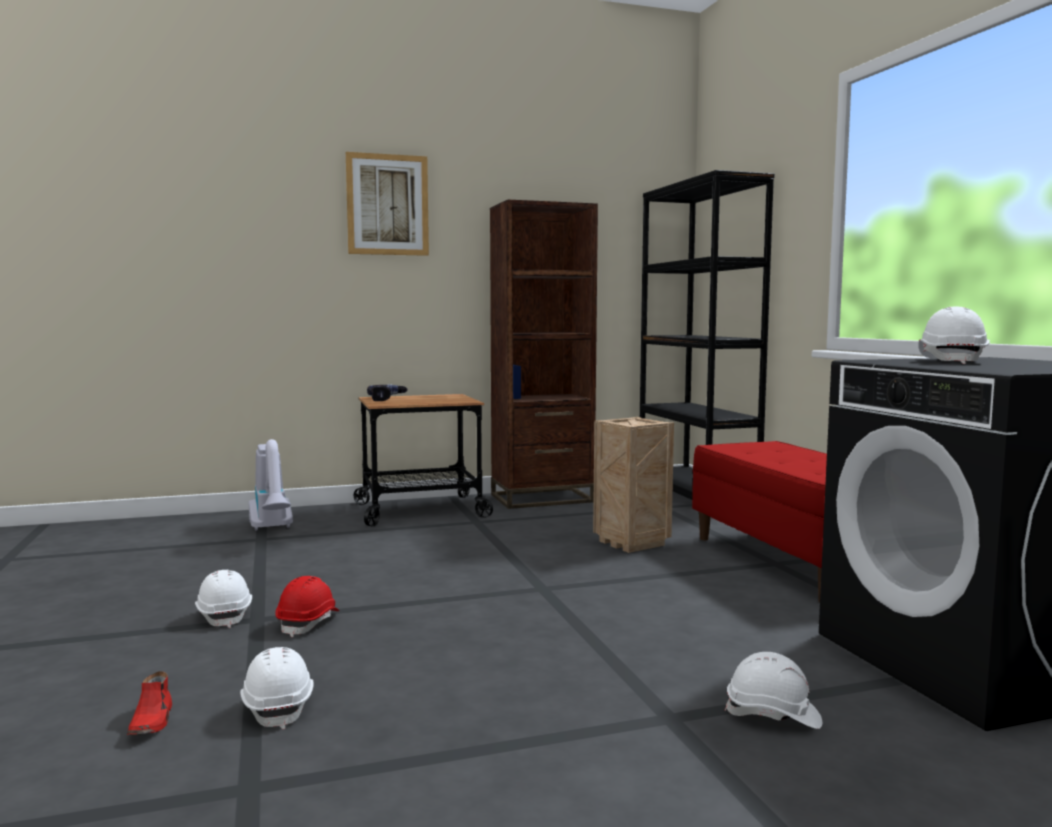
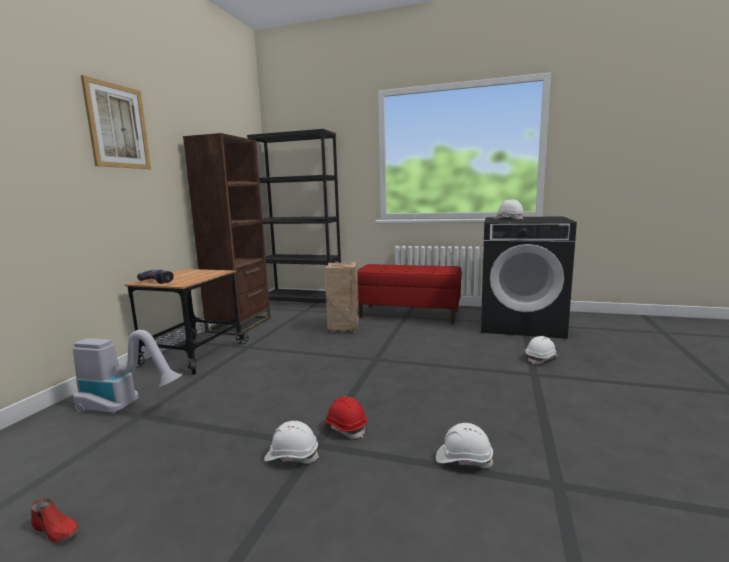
camera: 55 degrees left, 5 degrees up
(152, 721) = (452, 510): red shoe -> red shoe (57, 530)

